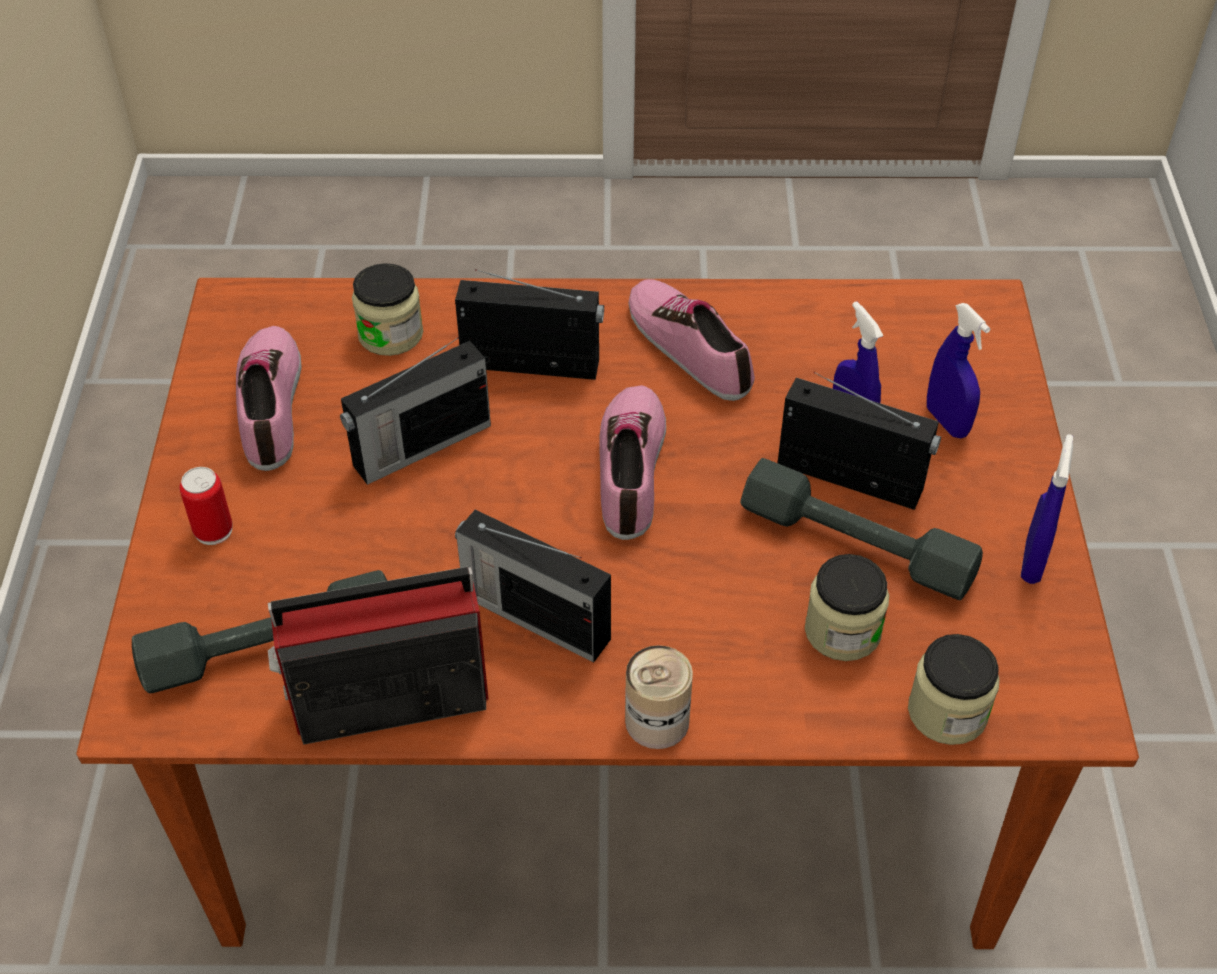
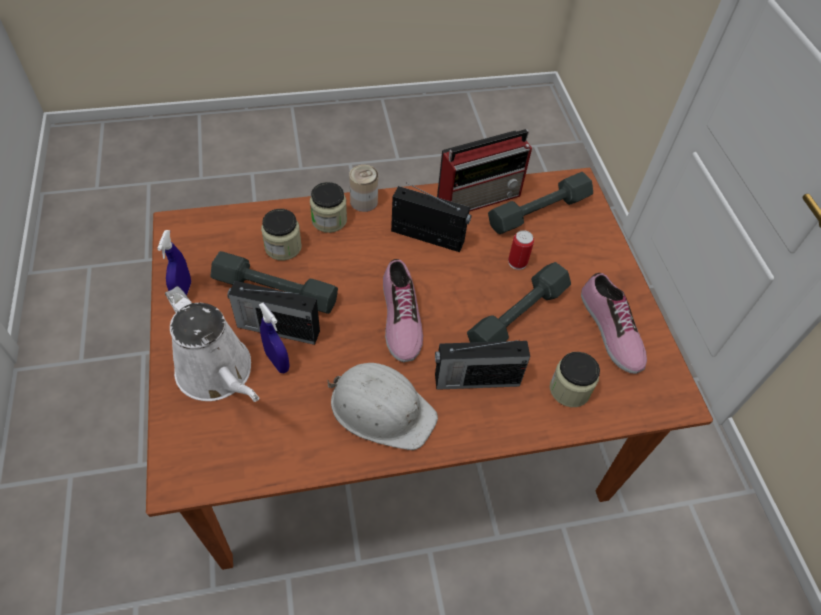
camera: 165 degrees right, 5 degrees up
(213, 530) = (595, 257): can -> can (517, 262)
(419, 446) = (518, 315): radio -> grey dumbbell
(690, 346) = (381, 408): shoe -> white hard hat
(947, 421) = (218, 374): blue spray bottle -> white watering can
(947, 712) = (236, 218): jar -> jar (329, 220)

